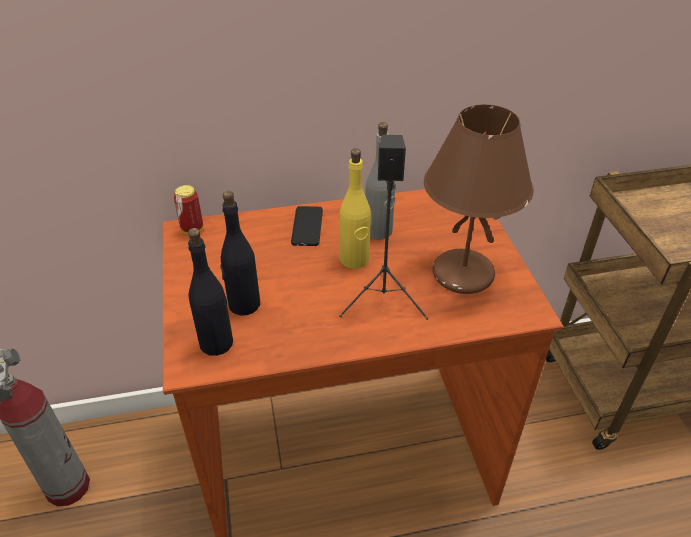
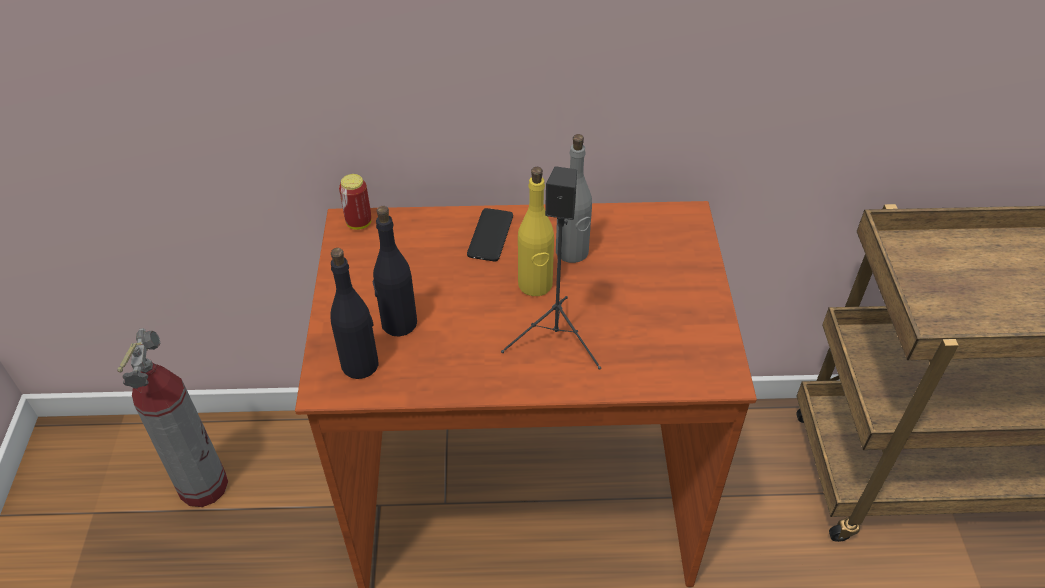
camera: 10 degrees right, 5 degrees up
(461, 274) = (655, 319): brown table lamp -> none

